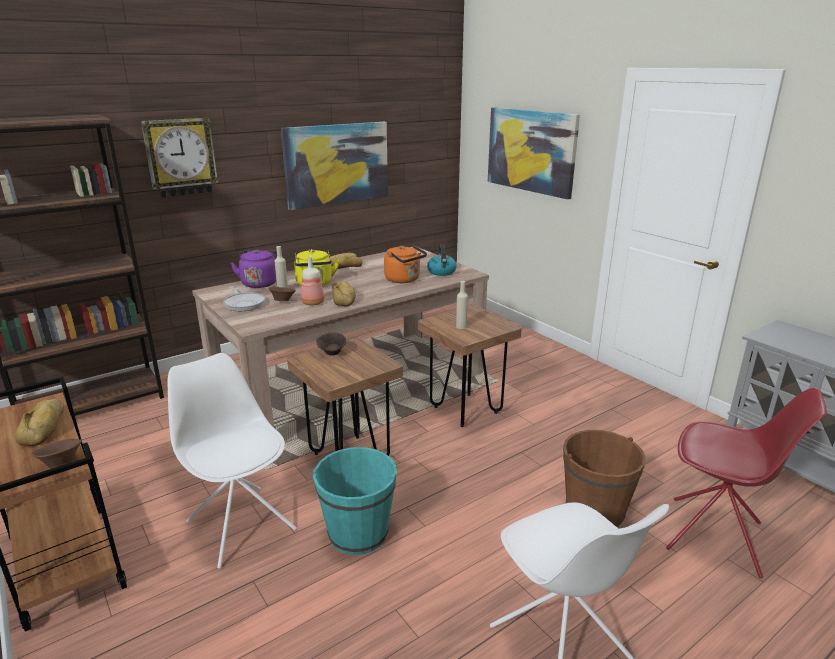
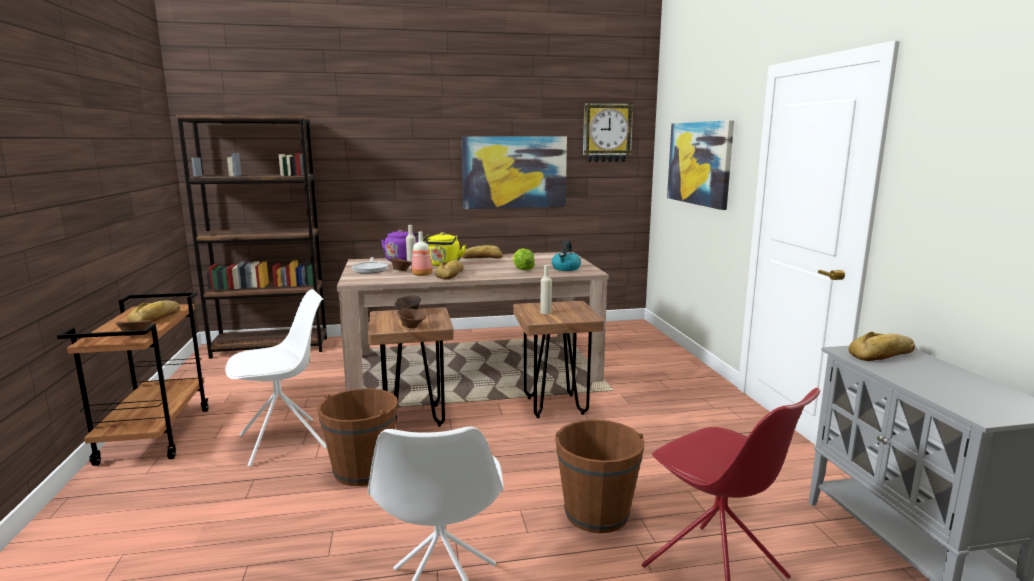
camera: 25 degrees right, 10 degrees down
(180, 157) = (371, 155): wall clock -> wall clock (607, 133)
(240, 524) = (285, 441): white chair -> white chair turned 75 degrees clockwise
(358, 533) = (362, 470): turquoise bucket -> brown bucket
(360, 371) = (412, 327): none -> brown bowl
(404, 280) = (522, 270): orange kettle -> lettuce
(786, 335) = (883, 354): none -> bread

